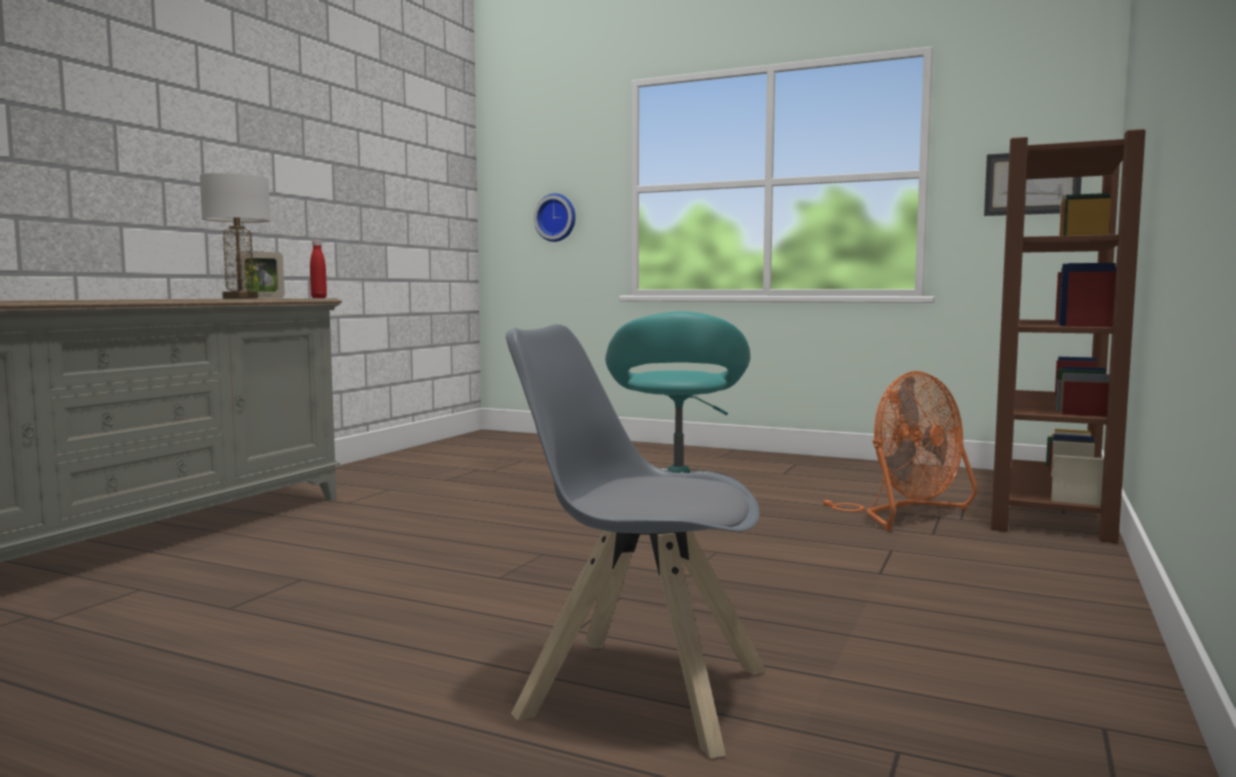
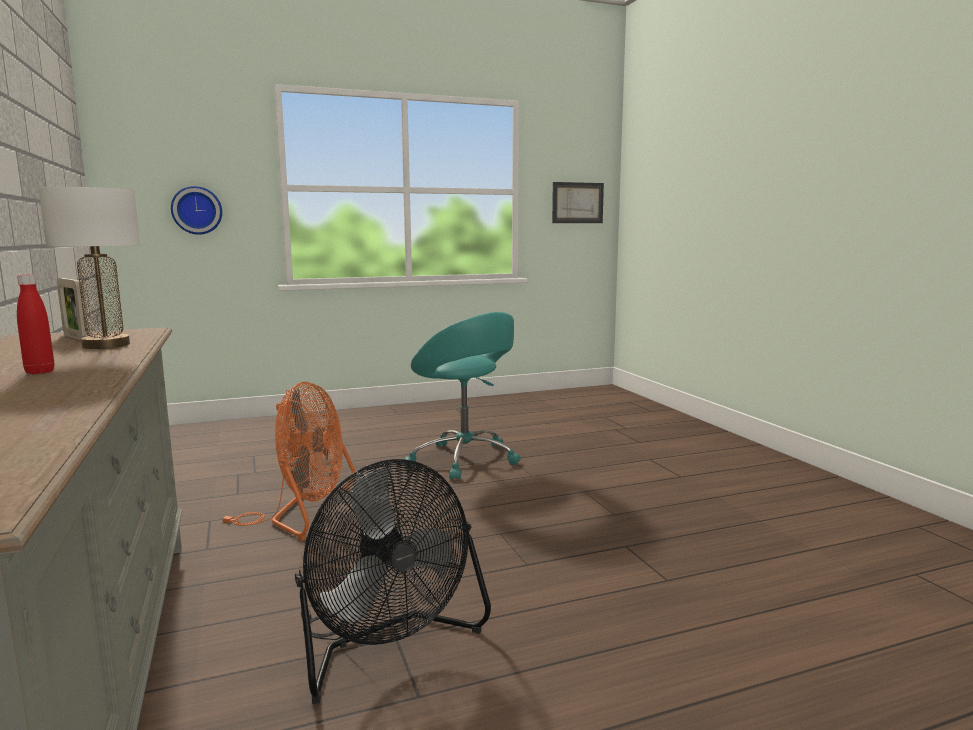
camera: 45 degrees left, 5 degrees up
(261, 298) = (76, 337): picture frame -> picture frame turned 135 degrees clockwise
(280, 579) = (379, 647): none -> black fan
(319, 298) = (151, 329): red bottle -> red bottle (40, 372)
(637, 691) = (787, 601): grey chair -> none
(901, 514) = (596, 433): orange fan -> orange fan (301, 513)
(1050, 508) = (641, 410): brown bookcase -> none

